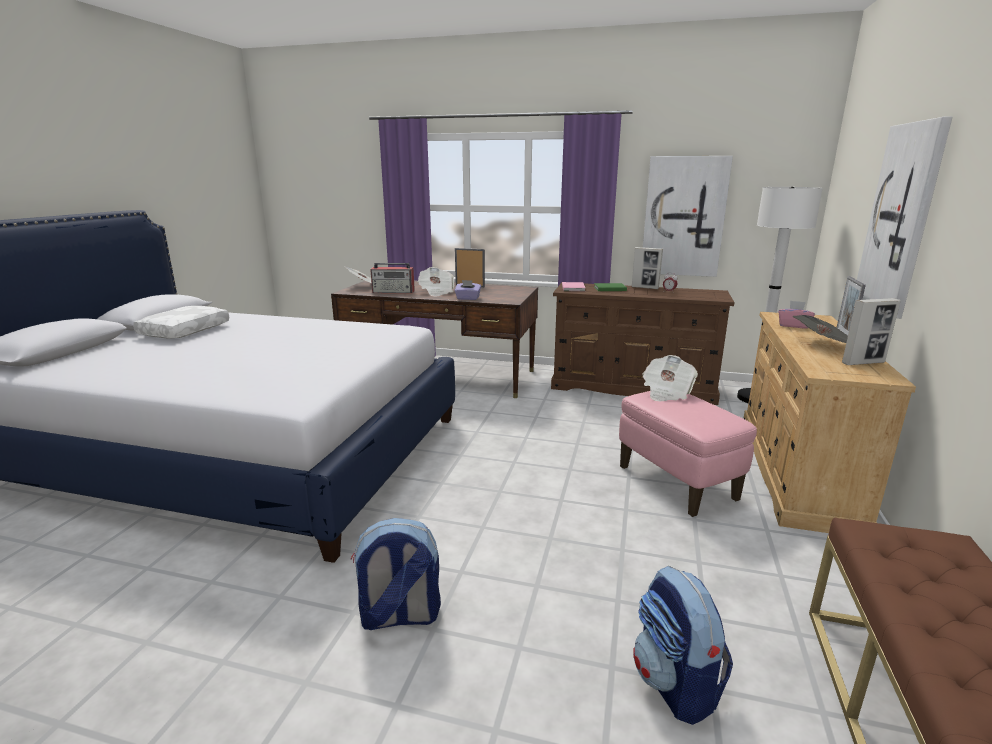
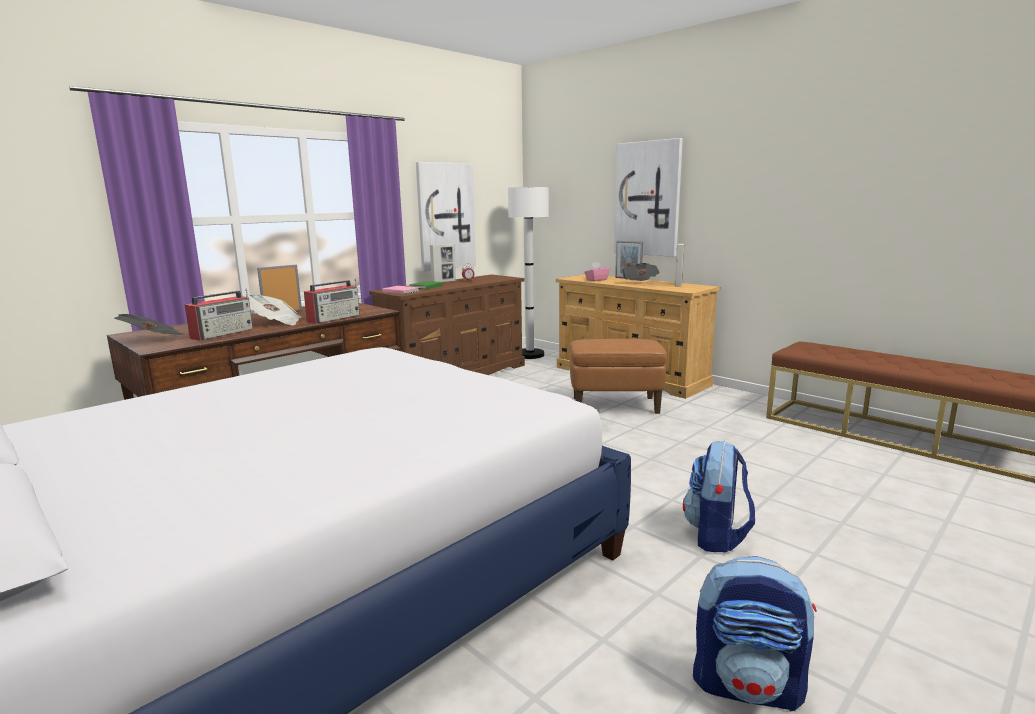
camera: 60 degrees left, 5 degrees down
(184, 330) = (94, 446): white pillow -> none
(468, 298) = (335, 318): purple tissue box -> radio
(666, 392) = (588, 341): newspaper -> none
(675, 684) = (812, 463): backpack -> backpack (748, 686)
(677, 483) = (615, 405): pink ottoman -> brown ottoman

